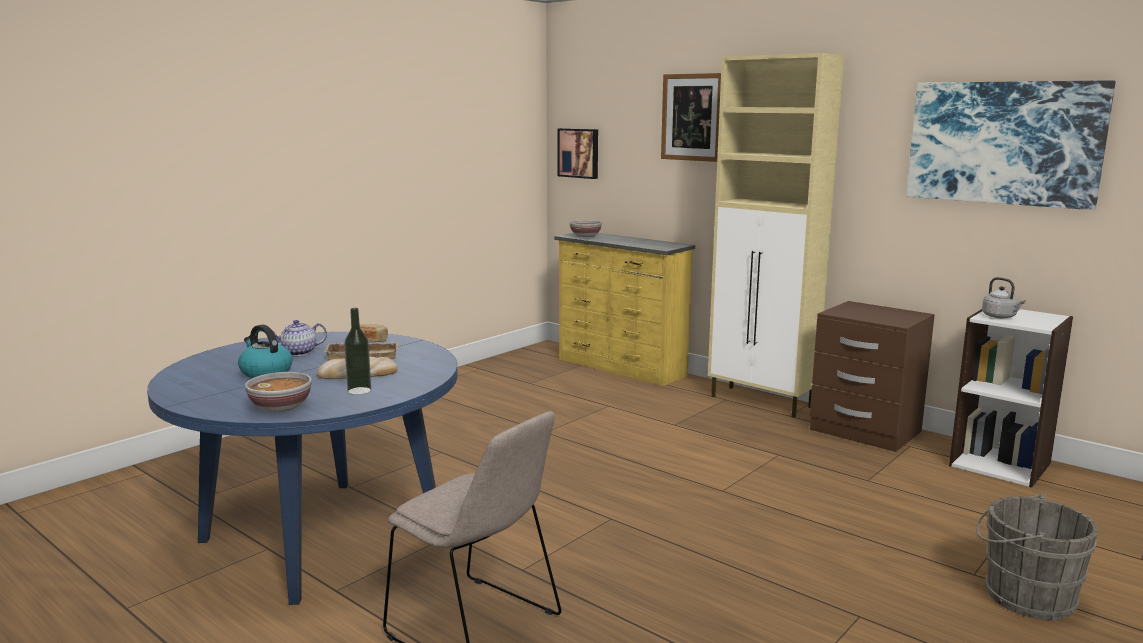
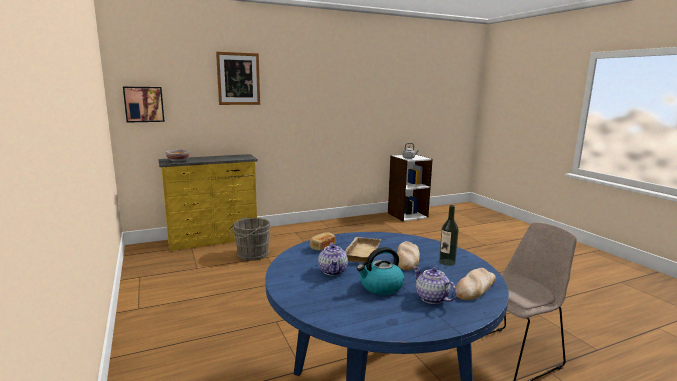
camera: 65 degrees left, 0 degrees up
(243, 392) = (431, 298): none -> teapot
(281, 407) = (475, 287): bowl -> bread
(762, 402) = (307, 227): beige cabinet -> none
(864, 431) = (360, 222): brown nightstand -> none
(1003, 143) = (388, 90): picture -> none
(1023, 595) = (501, 243): grey bucket -> grey bucket (251, 255)

